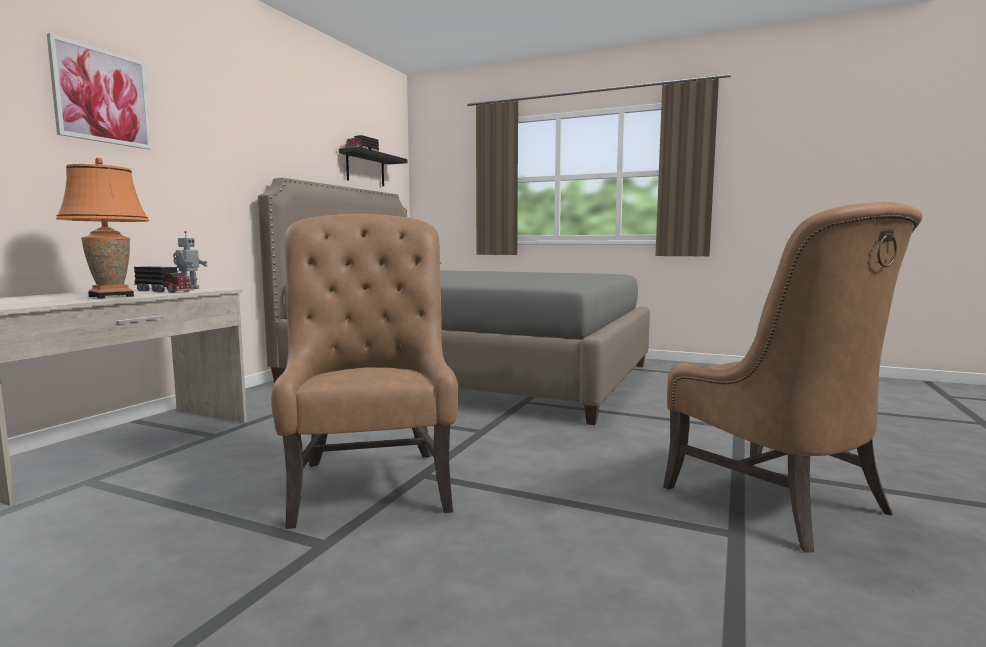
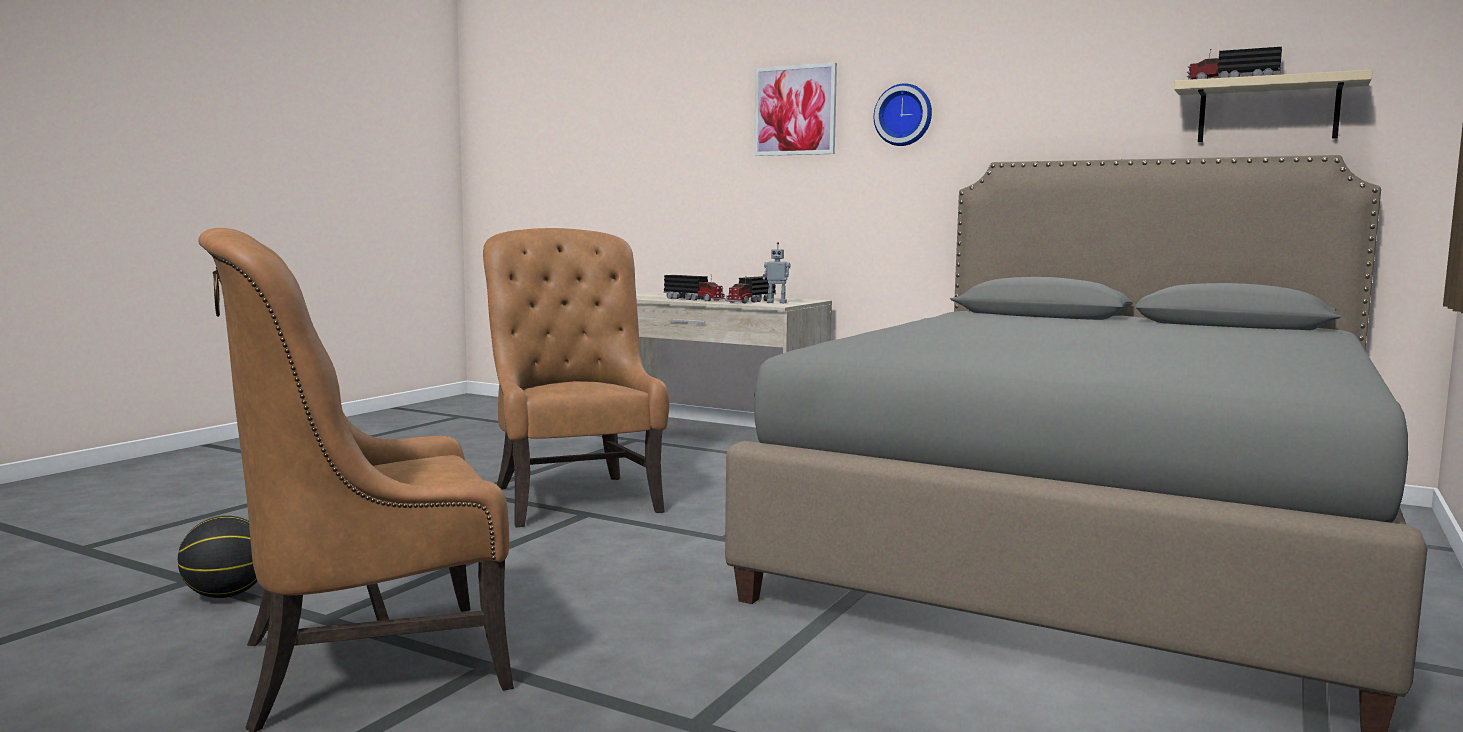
camera: 95 degrees right, 0 degrees up
(111, 296) = (694, 299): orange table lamp -> toy truck
(204, 128) = (904, 115): none -> wall clock
(365, 169) = (1268, 111): black shelf -> beige shelf
(371, 485) = (573, 499): brown chair -> brown chair turned 105 degrees counterclockwise
(744, 606) = (226, 595): none -> basketball

